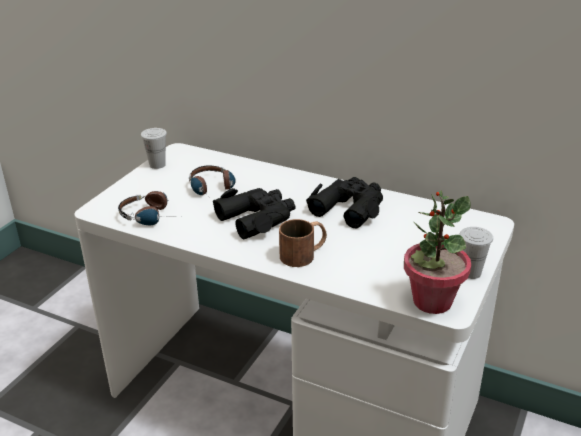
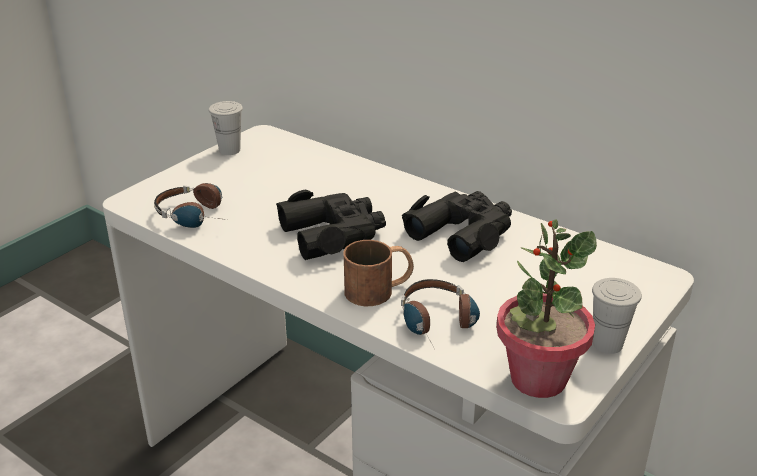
camera: 10 degrees right, 0 degrees up
(213, 189) = (289, 189): headphones -> headphones (440, 325)

